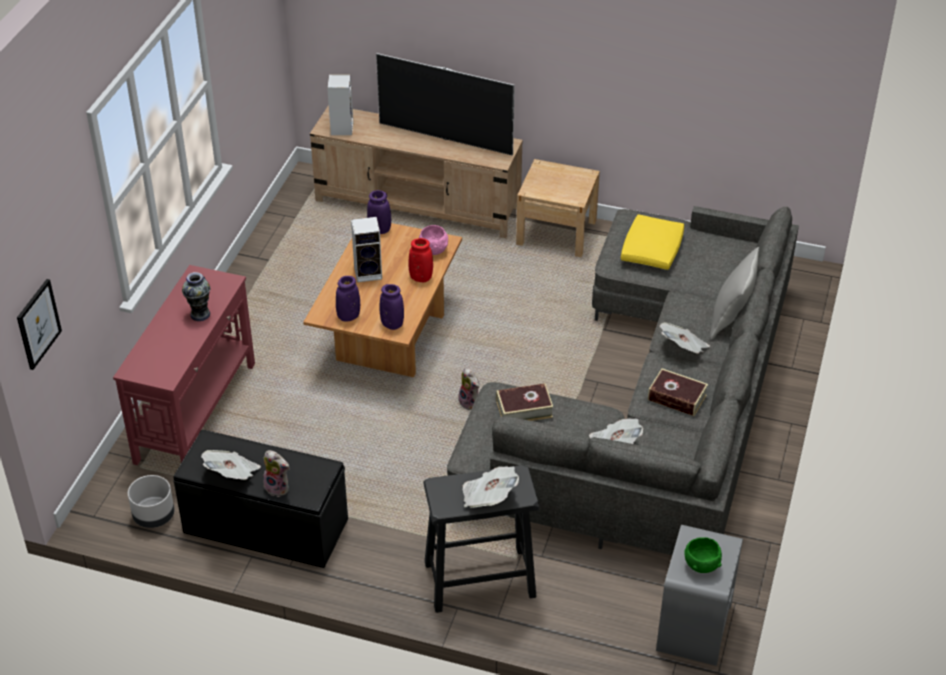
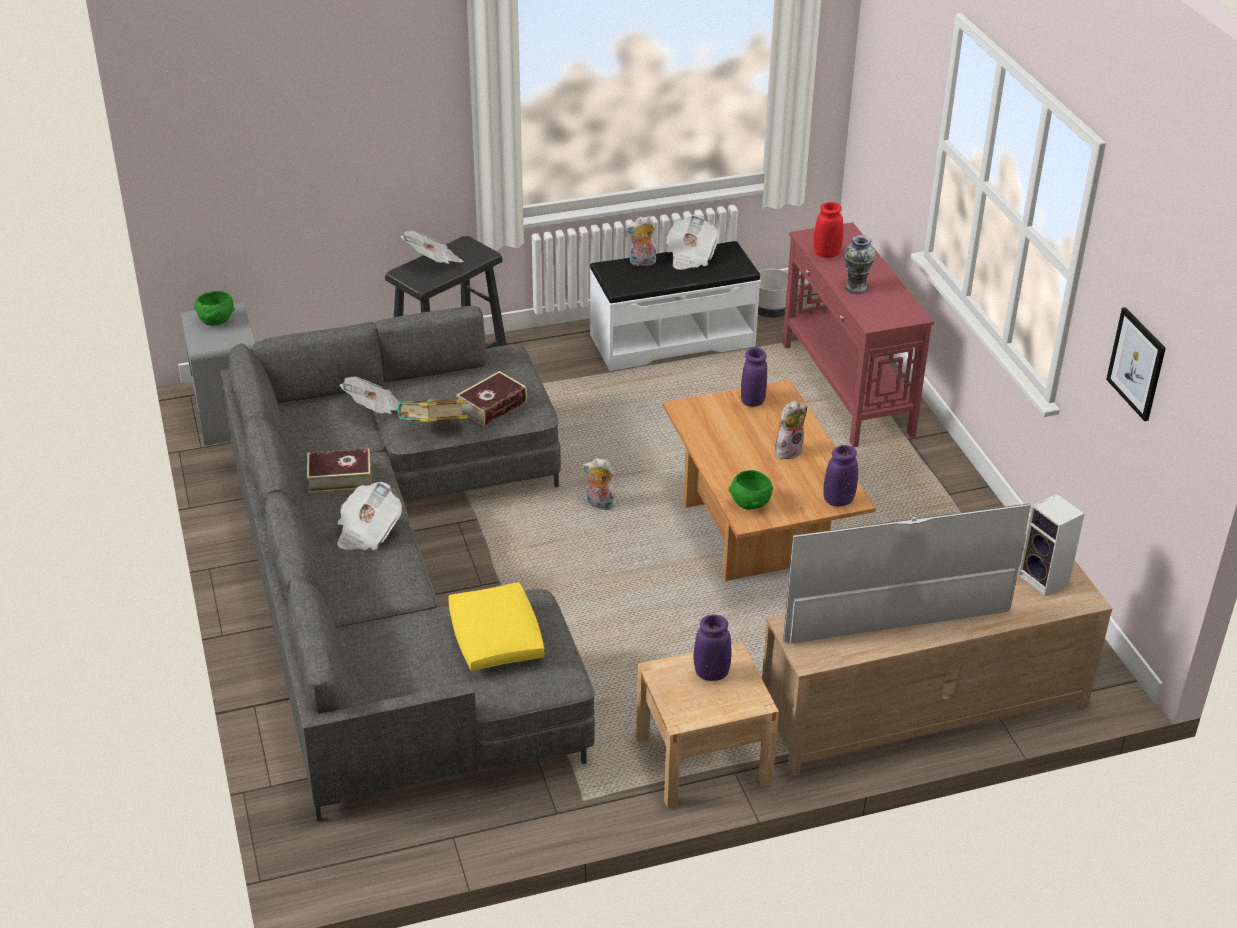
camera: 145 degrees right, 5 degrees down
(38, 324) = (870, 87): picture -> picture (1137, 363)
(265, 526) = (672, 340): black bench -> white bench
(369, 272) = (788, 450): speaker -> plush toy
(392, 324) = (700, 412): purple vase -> purple vase (711, 673)
(421, 277) = (727, 468): red vase -> red vase (826, 254)
(434, 250) = (750, 504): pink bowl -> green bowl
(583, 408) = (433, 430): none -> book
(731, 319) = (332, 590): grey pillow -> none

